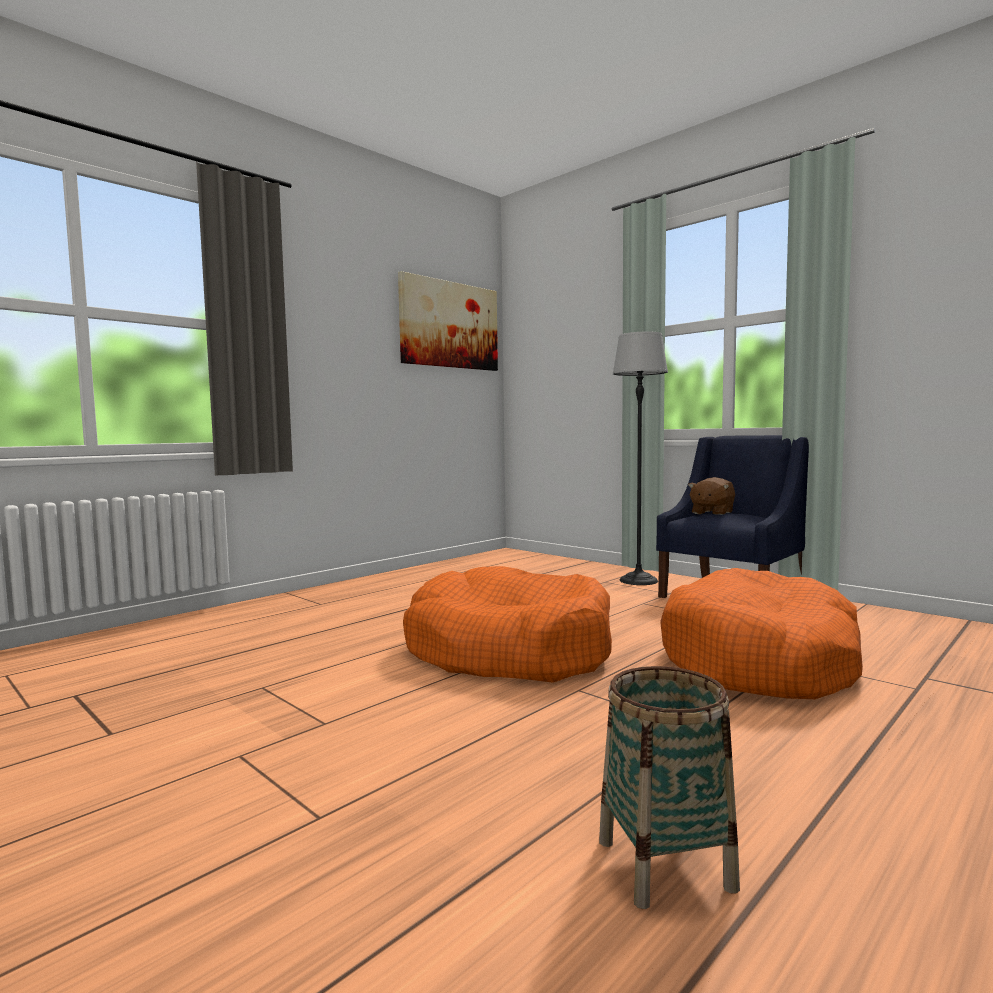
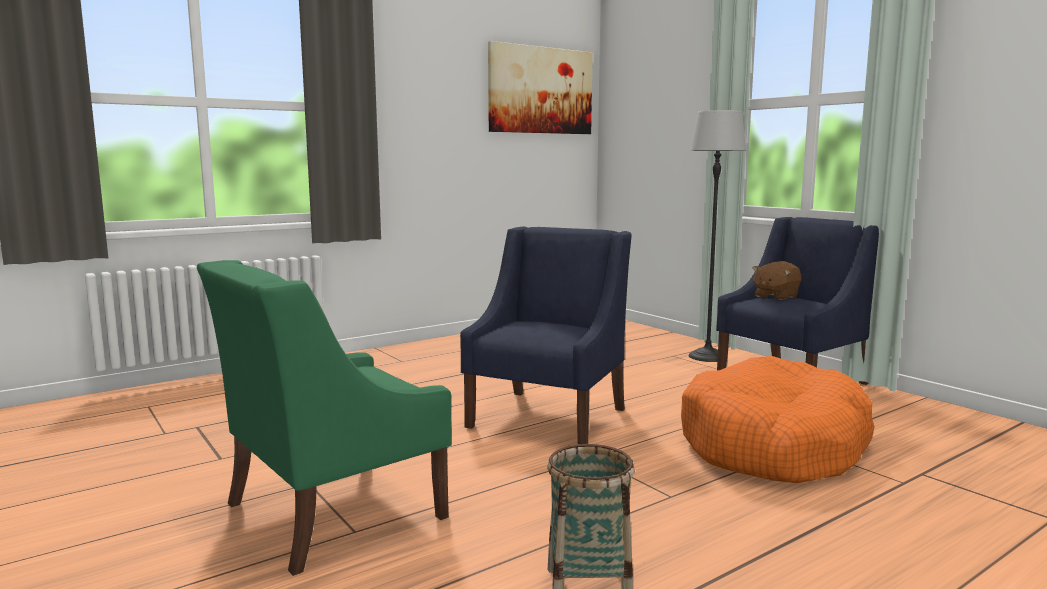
camera: 10 degrees right, 5 degrees up
(280, 790) = (332, 511): none -> green armchair
(508, 650) = (549, 417): orange dog bed -> blue armchair

